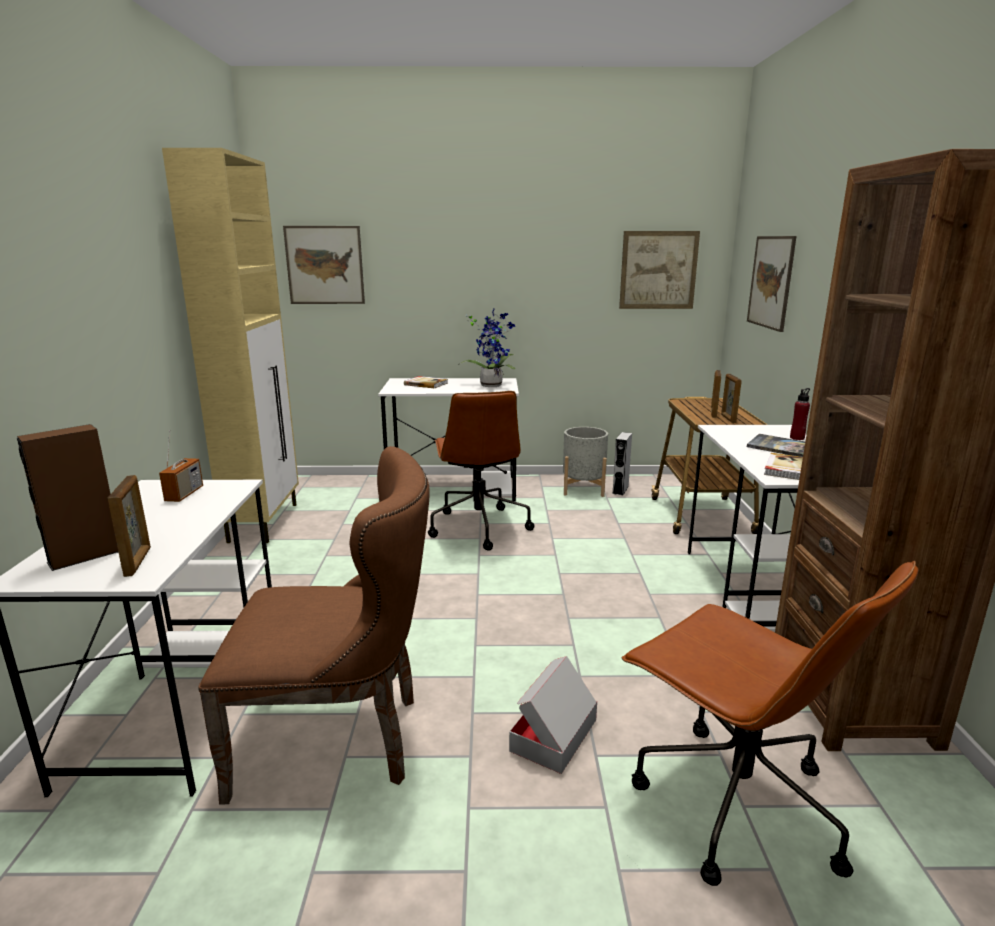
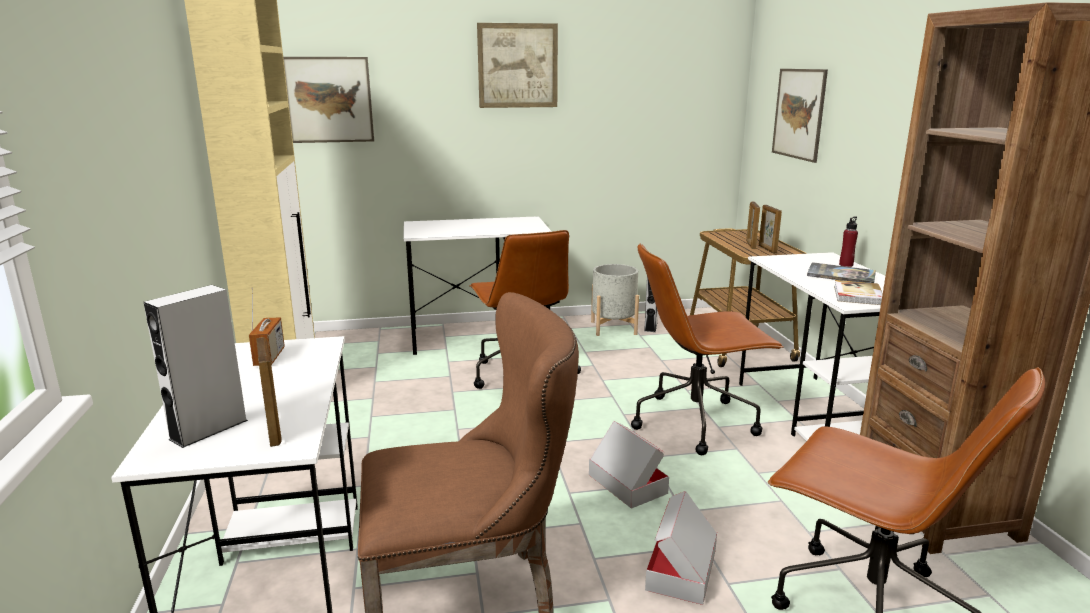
camera: 10 degrees left, 0 degrees up
(85, 556) = (209, 429): brown speaker -> grey speaker
(426, 384) = (448, 226): book -> none
(492, 385) = (519, 224): potted plant -> none
(535, 642) = (627, 484): none -> cardboard box
(628, 587) = (696, 422): none -> brown office chair
(658, 270) = (678, 102): picture -> picture (517, 66)

